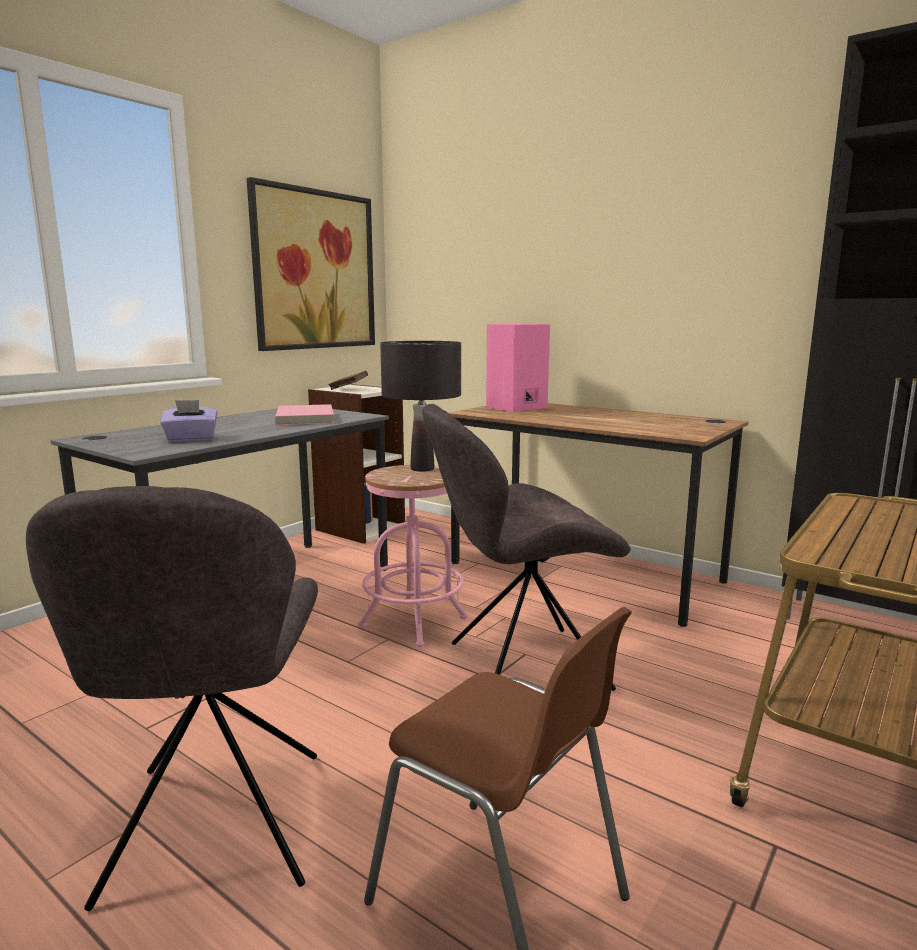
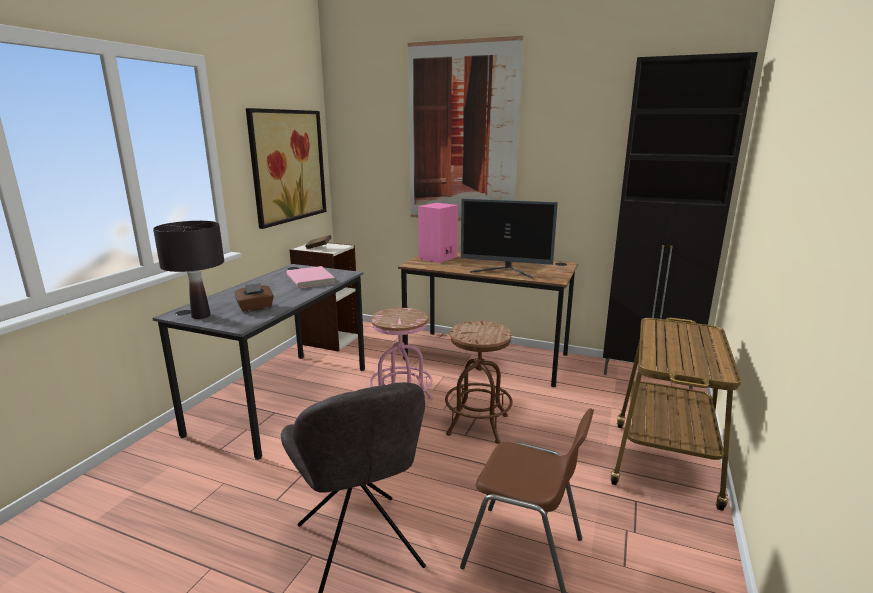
camera: 15 degrees left, 5 degrees up
(191, 439) = (255, 308): purple tissue box -> brown tissue box
(422, 469) = (402, 311): black table lamp -> black table lamp (200, 316)
(521, 666) = (477, 425): grey chair -> brown stool
(565, 219) = (461, 134): none -> picture
(609, 425) = (505, 272): none -> monitor

